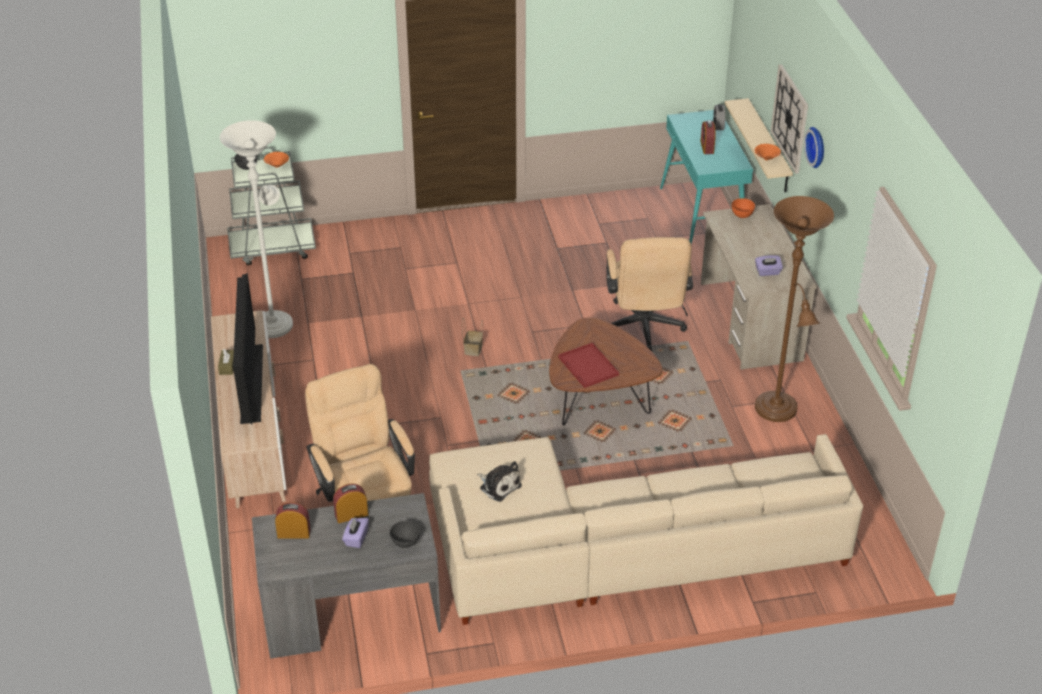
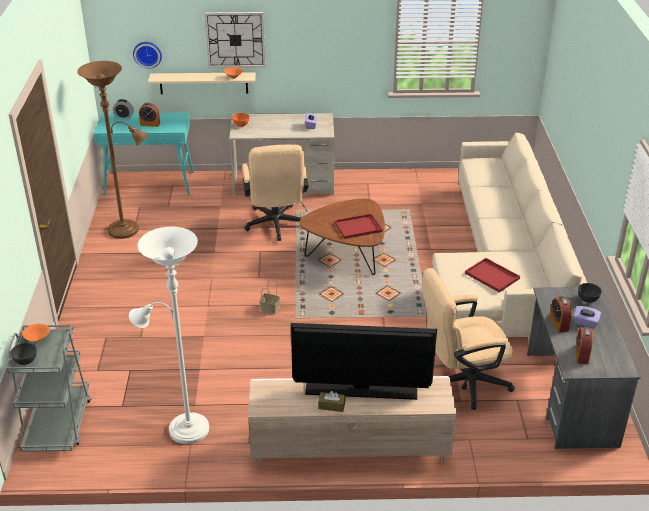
camera: 80 degrees left, 5 degrees down
(499, 486) = (491, 275): plush toy -> red tray
(644, 329) = (276, 226): beige office chair -> beige office chair turned 75 degrees clockwise
(778, 411) = (379, 188): brown floor lamp -> brown floor lamp (127, 230)
(817, 147) = (290, 29): wall clock -> wall clock (147, 54)

